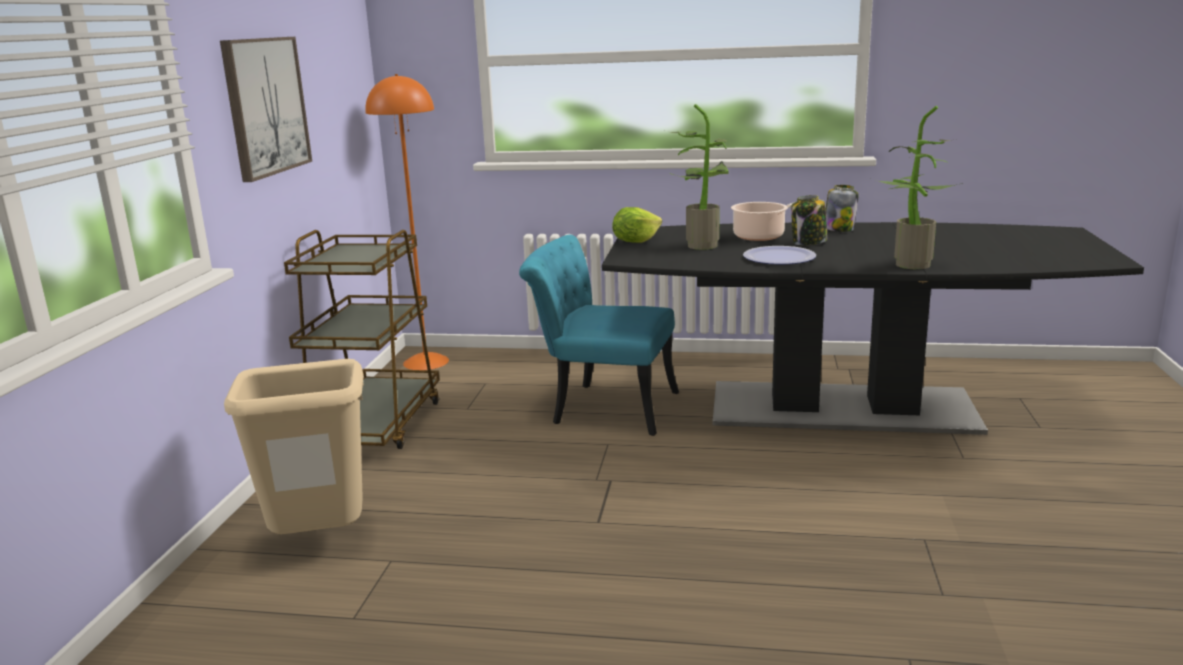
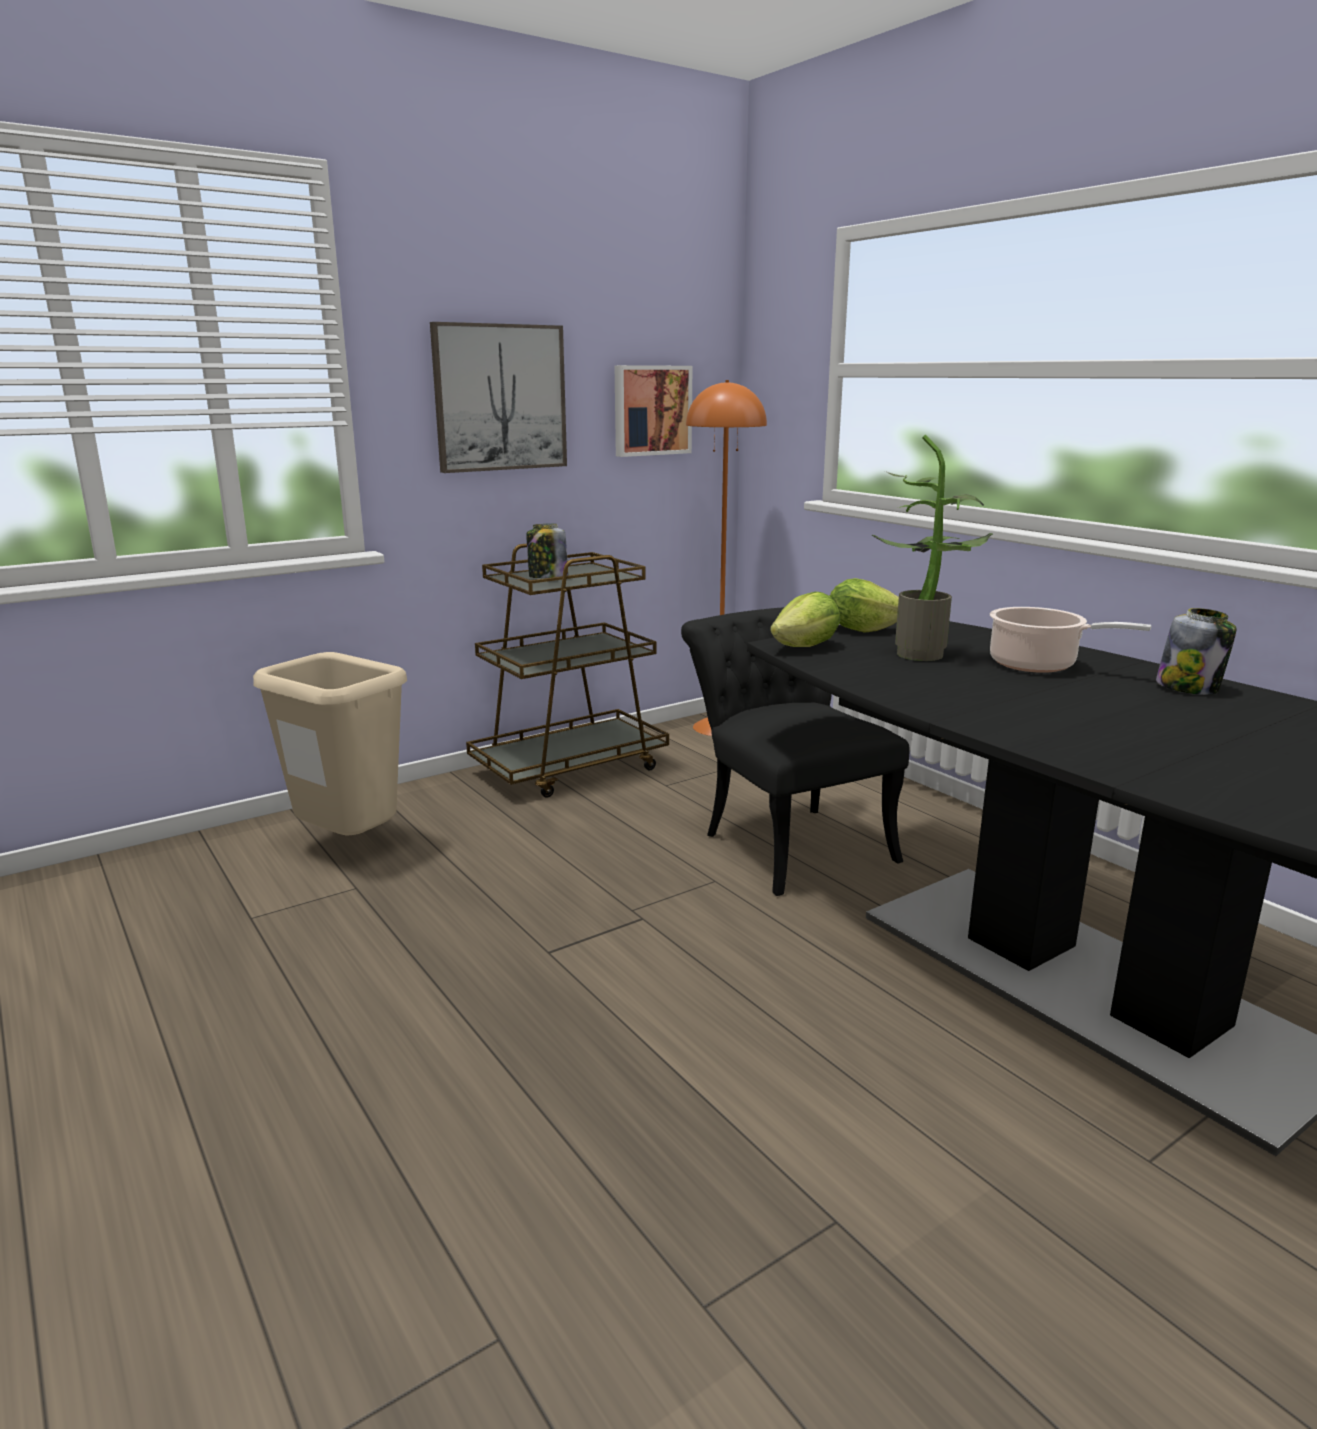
camera: 45 degrees right, 0 degrees up
(339, 104) = (651, 410): none -> picture
(602, 407) = (787, 840): turquoise chair -> black chair
(640, 258) = (806, 647): none -> lettuce
(779, 258) = (965, 695): plate -> none
(808, 242) = (1076, 690): jar -> jar (547, 577)
(908, 265) = (1124, 766): potted plant -> none

